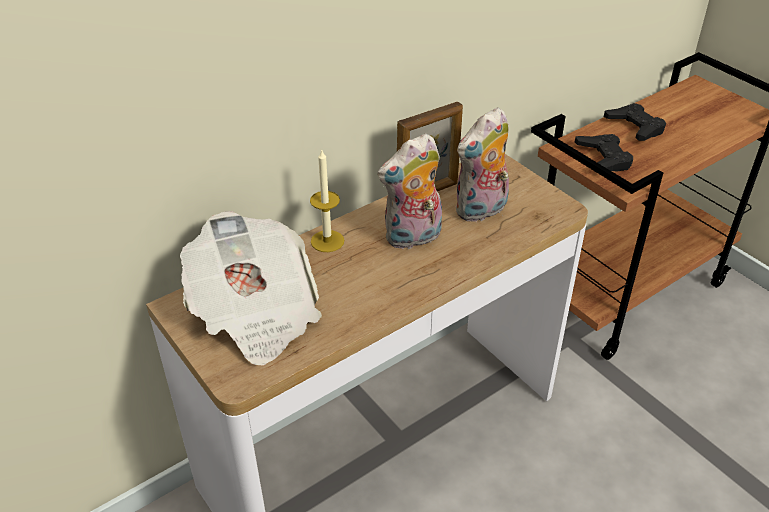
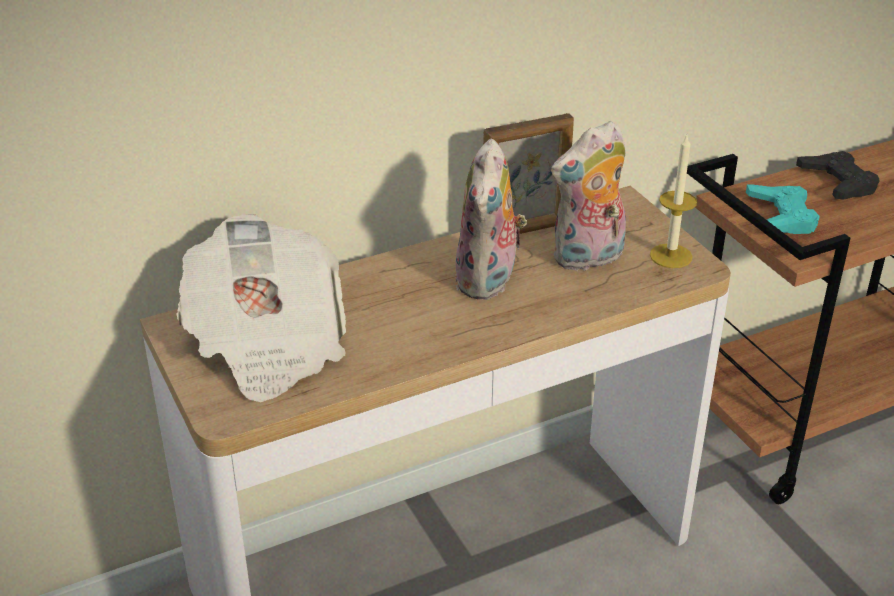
camera: 10 degrees right, 5 degrees down
(327, 241) = (379, 273): candle -> candle (671, 256)
(413, 238) = (489, 281): plush toy -> plush toy turned 60 degrees counterclockwise
(603, 158) = (781, 216): black game controller -> turquoise game controller

